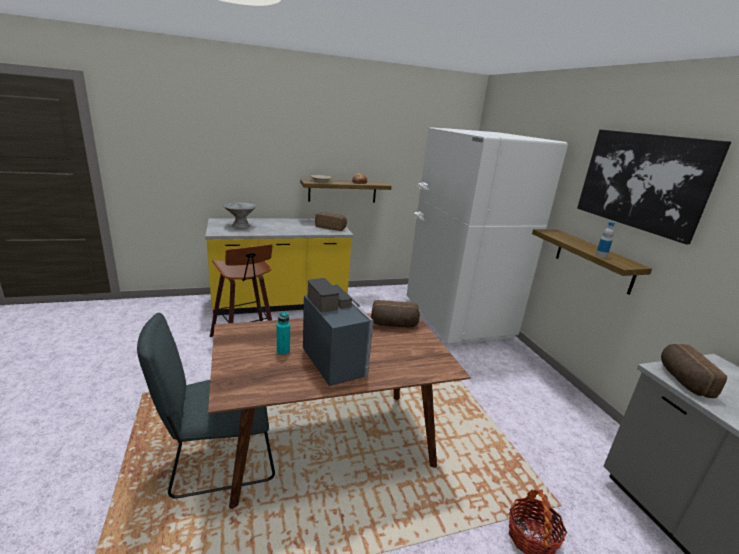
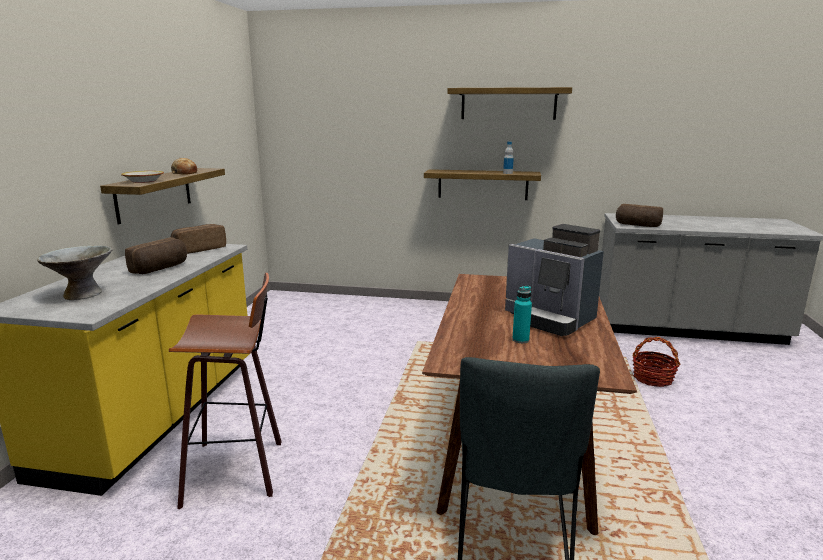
camera: 60 degrees left, 5 degrees down
(336, 360) = (550, 319): coffee machine -> coffee machine turned 135 degrees counterclockwise
(394, 324) = (487, 286): bread -> bread (161, 268)
(456, 318) = (351, 312): white fridge -> none
(642, 181) = (508, 104): picture -> shelf

